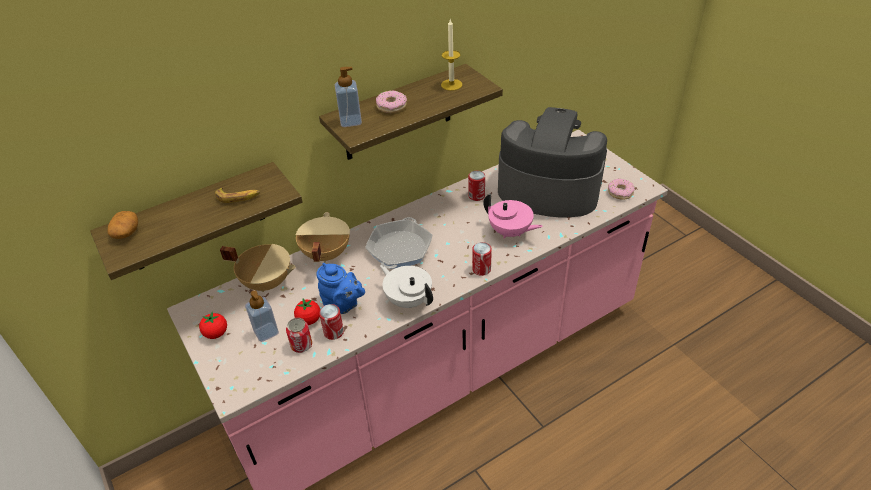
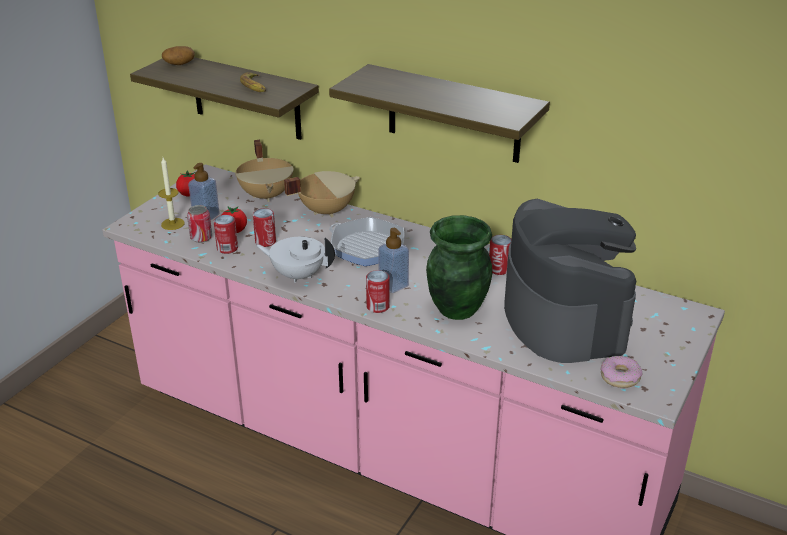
camera: 60 degrees right, 10 degrees down
(343, 304) = (265, 241): blue teapot -> can
(350, 121) = (372, 77): soap dispenser -> soap dispenser (393, 285)
(391, 106) = (418, 87): donut -> none
(399, 249) = (367, 247): frying pan -> frying pan turned 45 degrees clockwise
(408, 299) = (298, 275): white teapot -> white teapot turned 90 degrees counterclockwise
(451, 85) = (493, 104): candle -> candle (172, 224)
(510, 232) = (456, 309): pink teapot -> green vase

